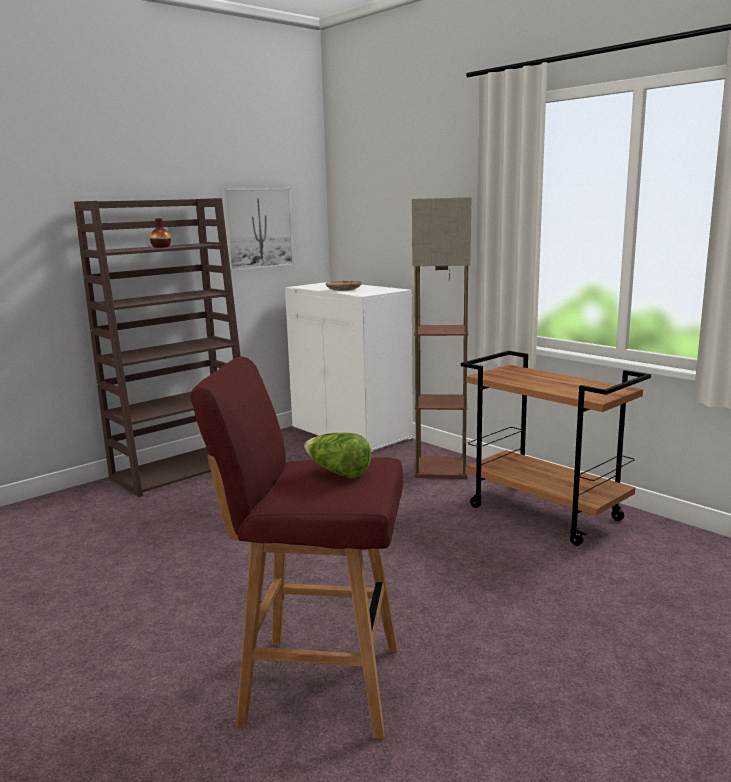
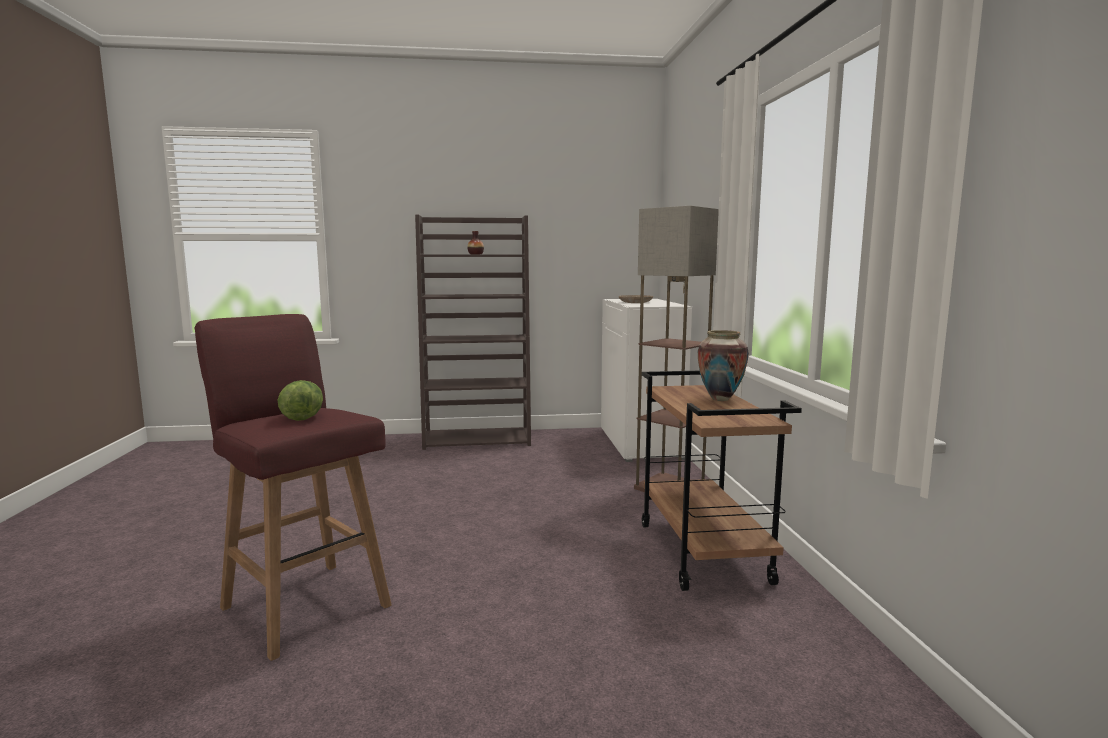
camera: 35 degrees right, 5 degrees down
(257, 228) = (582, 245): picture -> none
(549, 377) = (720, 399): none -> vase

